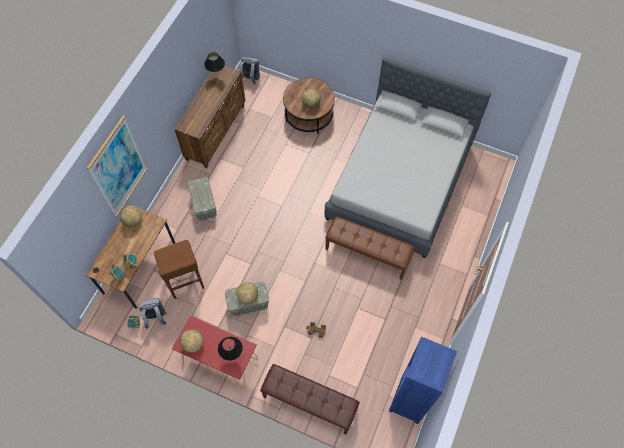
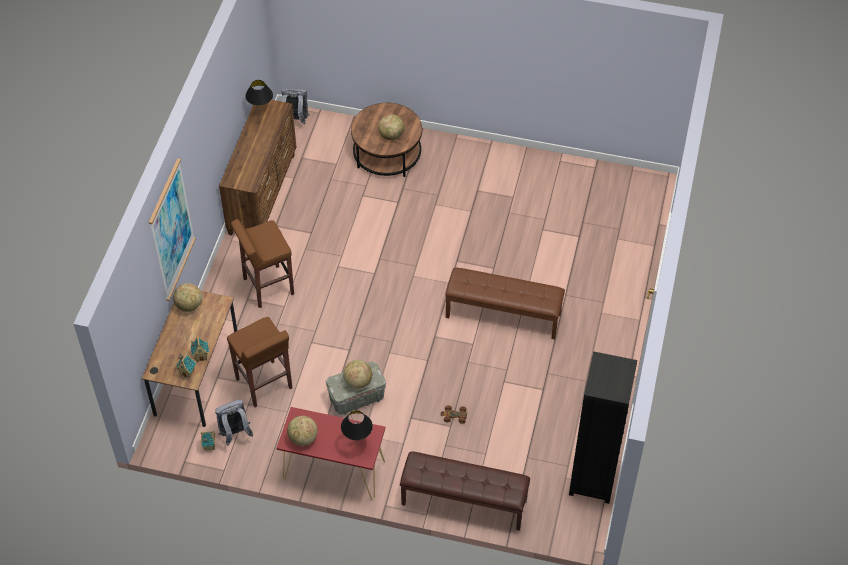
camera: 10 degrees left, 10 degrees down
(204, 204) = (267, 287): grey storage box -> brown stool
(399, 181) = (528, 221): grey bed -> none
(409, 400) = (593, 478): blue bookcase -> black bookcase

